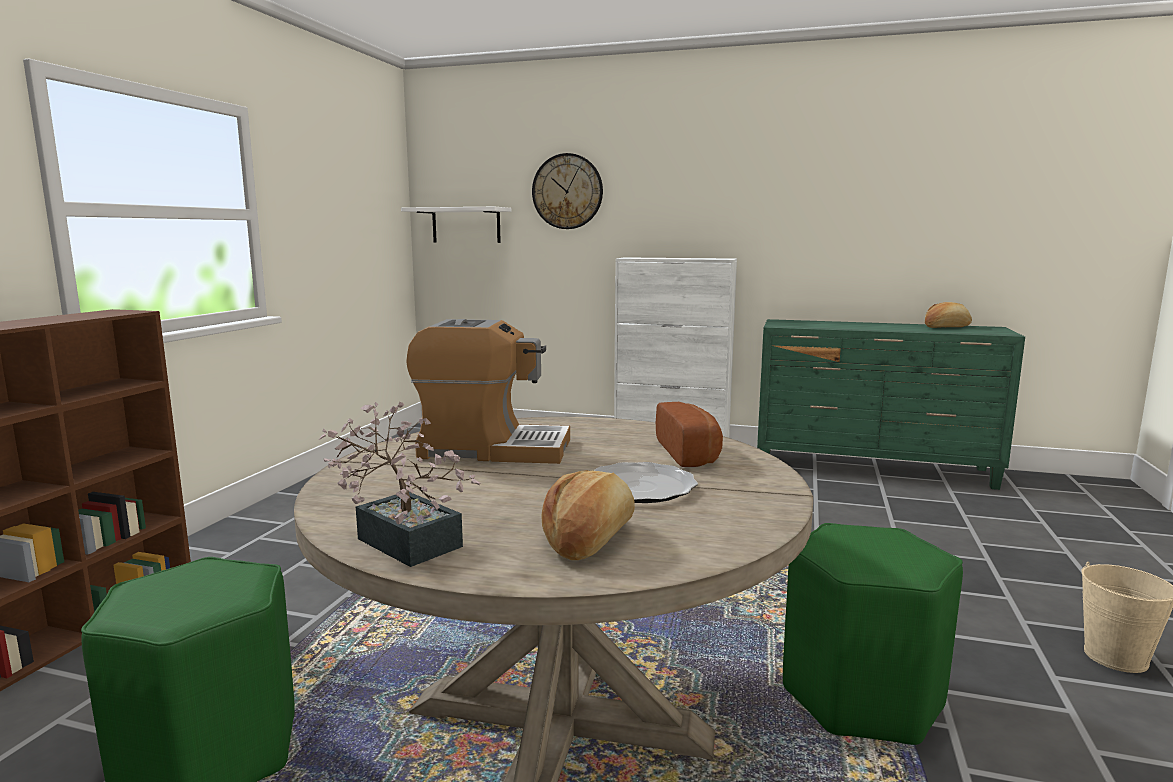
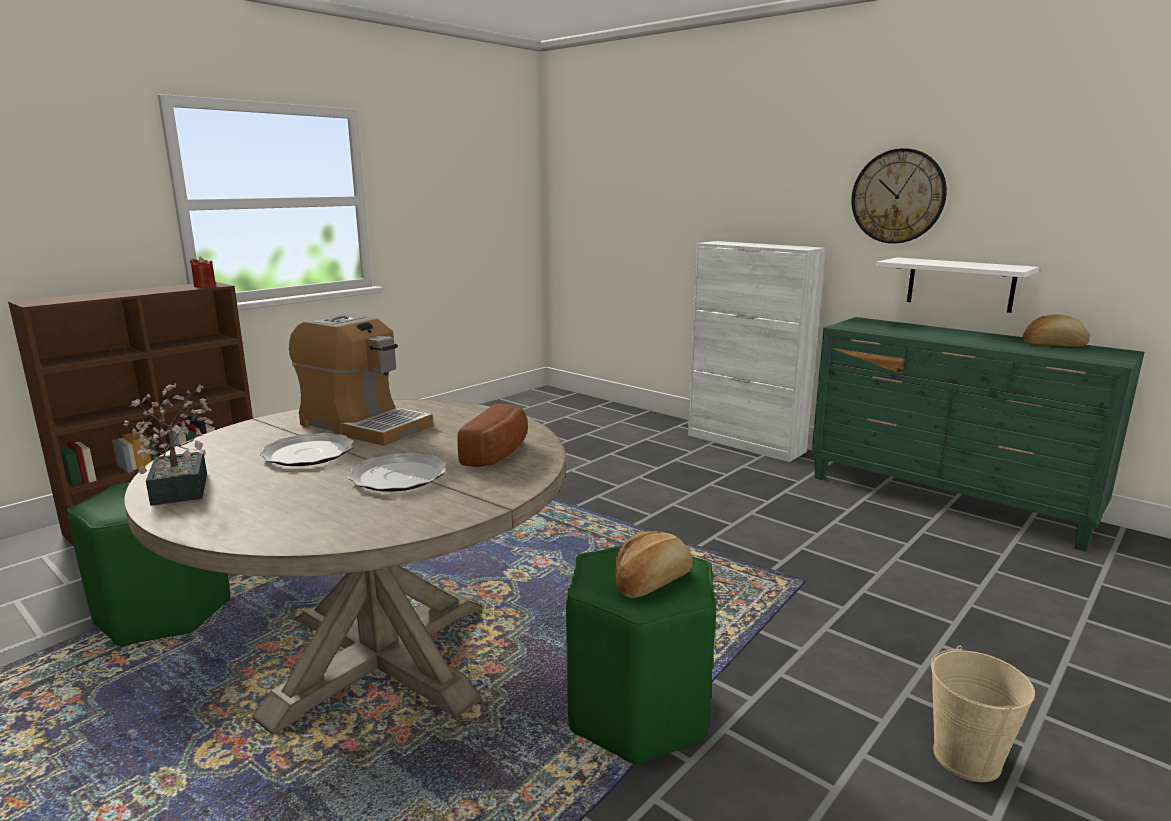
camera: 25 degrees right, 5 degrees up
(118, 313) = (205, 286): none -> red candle
(466, 225) = (585, 203): white shelf -> white shelf (960, 284)
(490, 483) = (308, 454): none -> plate
(567, 191) = (670, 171): wall clock -> wall clock (898, 196)
(590, 539) = (282, 510): bread -> bread (652, 582)

